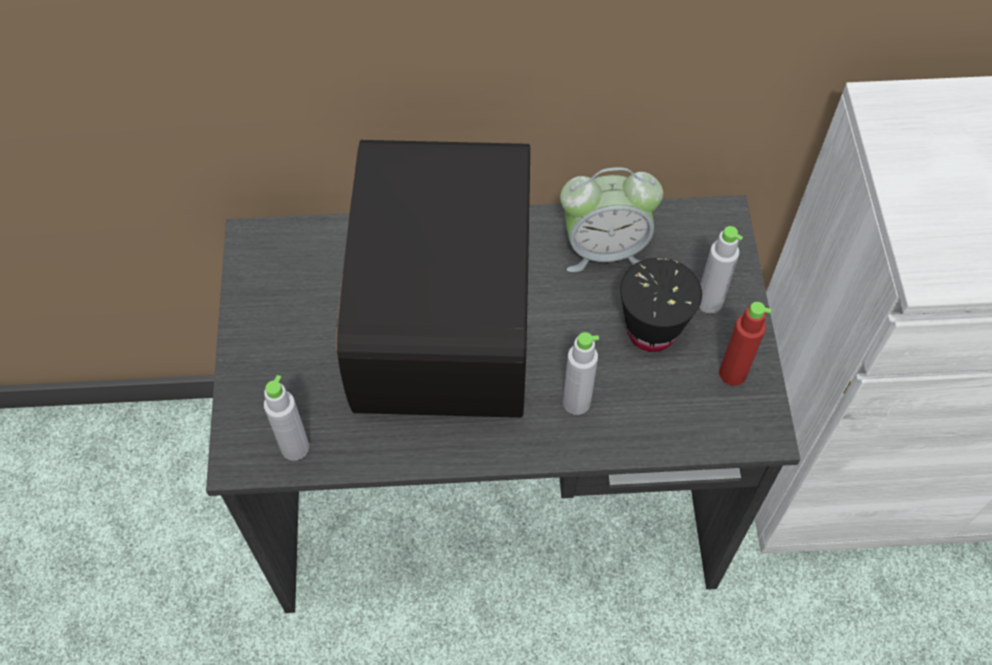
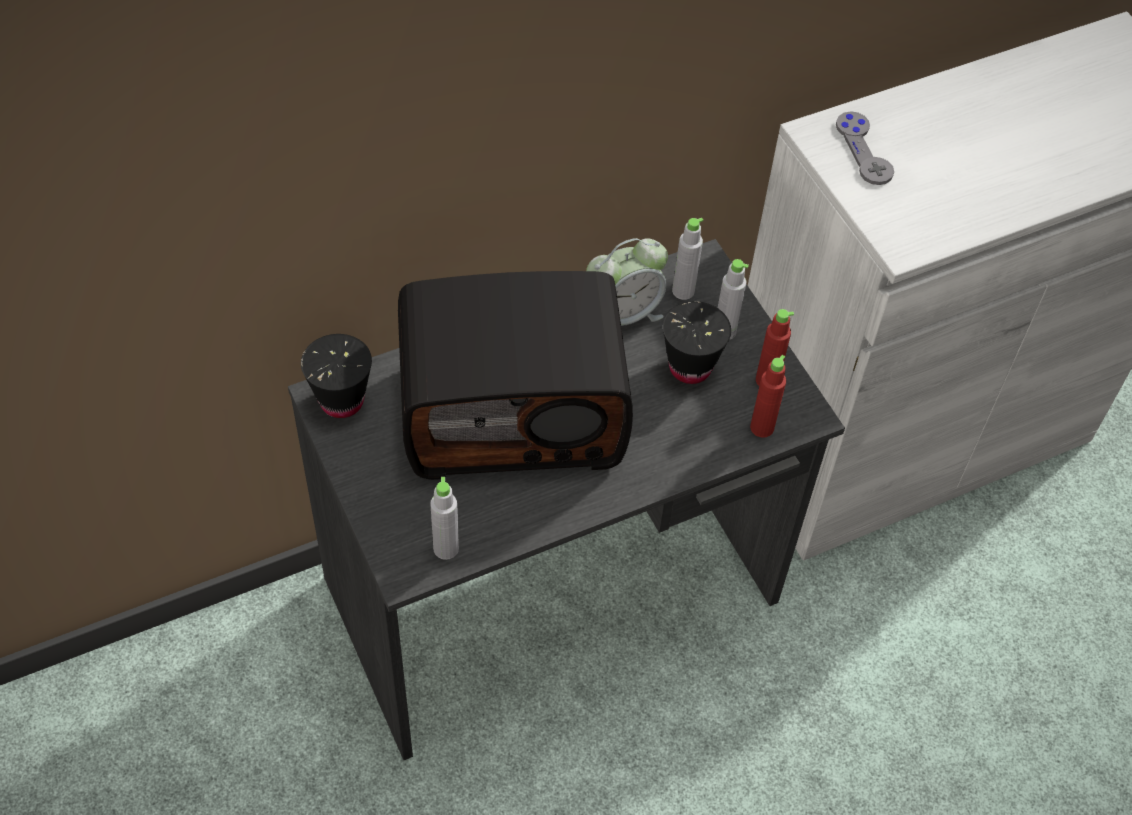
camera: 25 degrees left, 5 degrees down
(270, 251) = (341, 401): none -> black cup
(438, 318) = (514, 410): radio -> radio turned 105 degrees clockwise
(576, 402) = (656, 440): grey bottle -> grey bottle (683, 291)
(702, 427) = (762, 427): none -> red bottle
(936, 140) = (863, 150): none -> grey game controller

